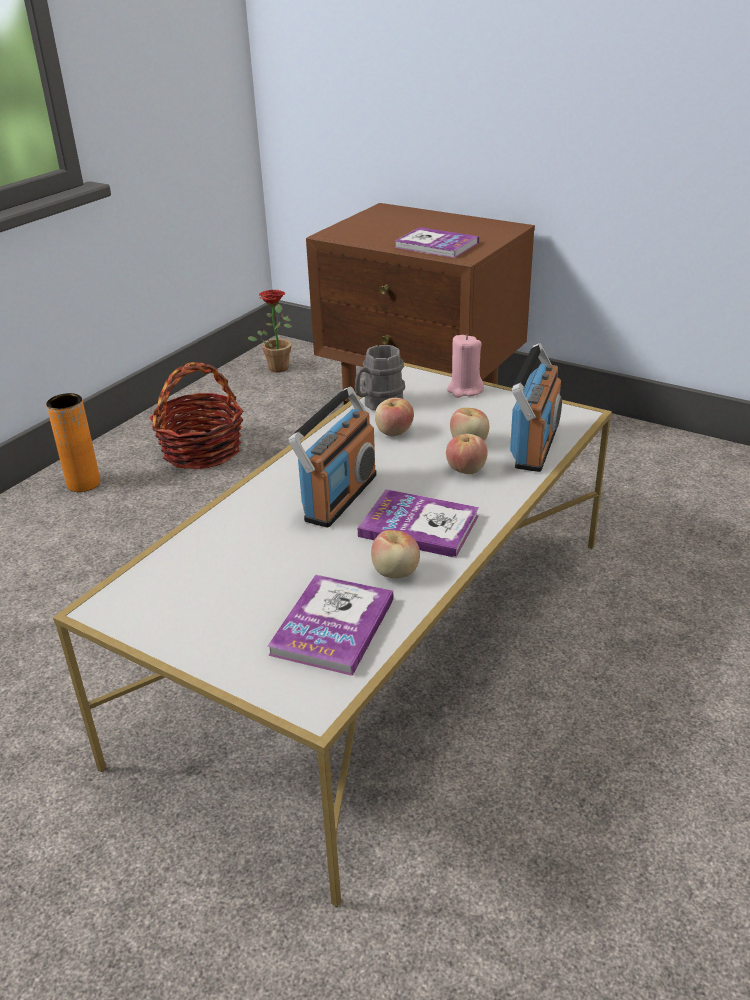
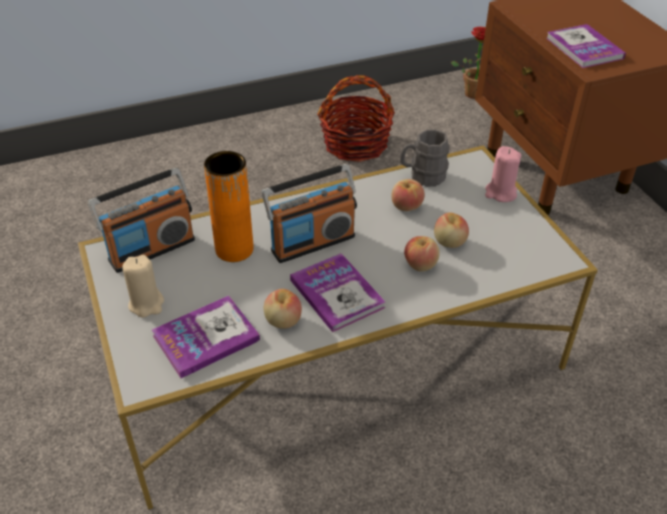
camera: 35 degrees right, 10 degrees up
(84, 483) = (261, 137): orange vase -> orange vase (234, 249)
(222, 631) = (146, 304): none -> beige candle
(535, 446) = (494, 270): radio -> radio (151, 249)

